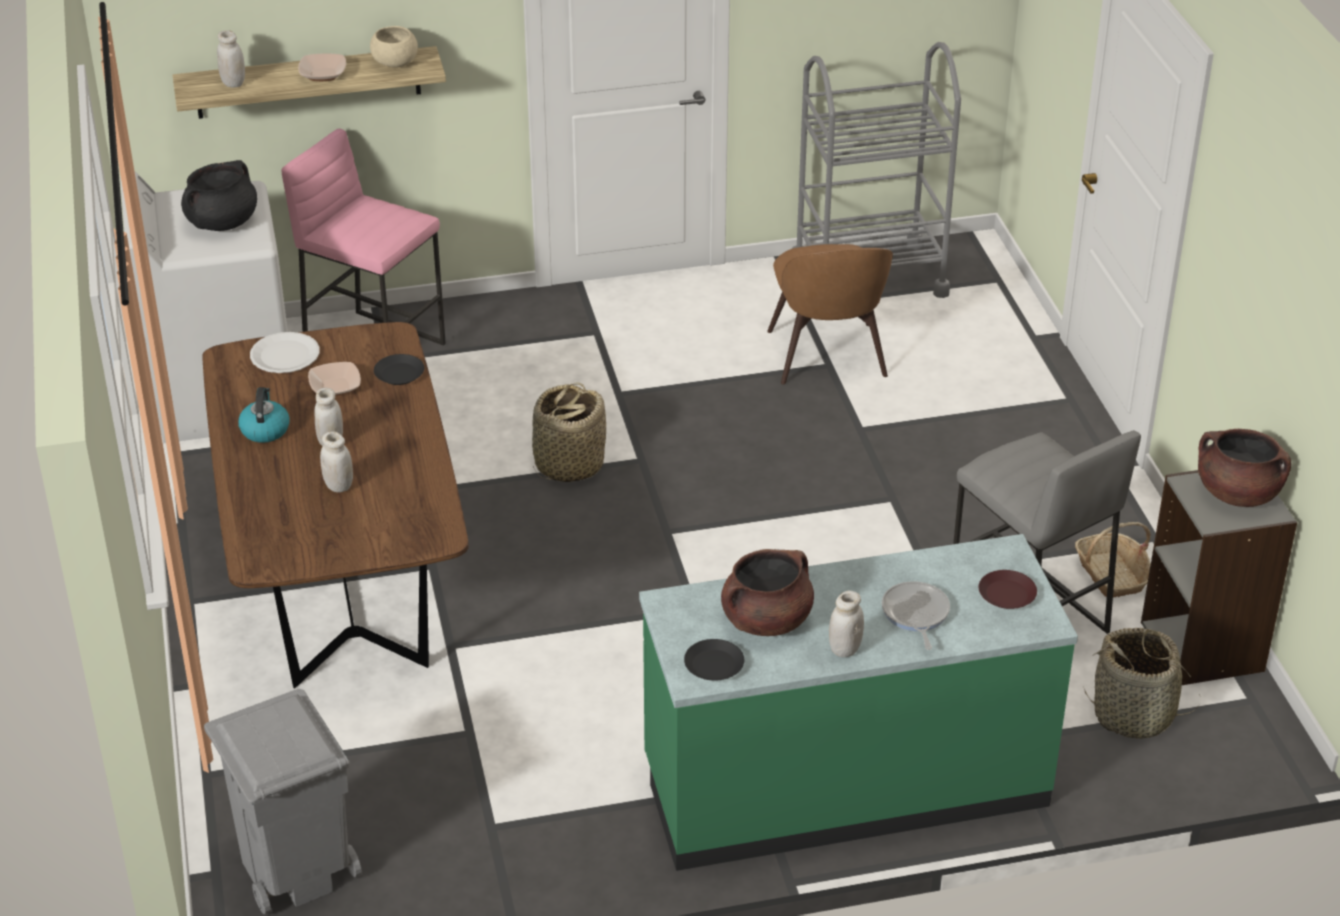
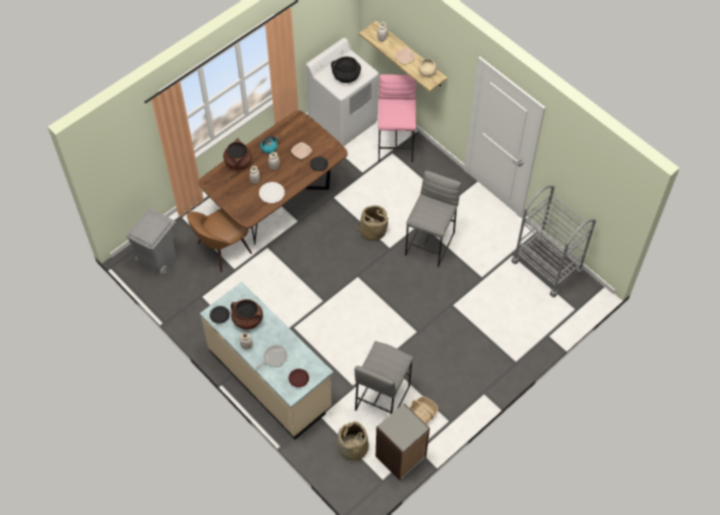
camera: 60 degrees right, 20 degrees up
(284, 355) = (308, 131): white plate -> white plate (271, 193)
(680, 398) = (430, 244): none -> grey stool
(827, 357) = (486, 276): brown chair -> brown chair (222, 249)
(844, 784) = (270, 379): green counter -> beige counter
(1237, 493) = (407, 428): brown cooking pot -> brown cooking pot (238, 162)

